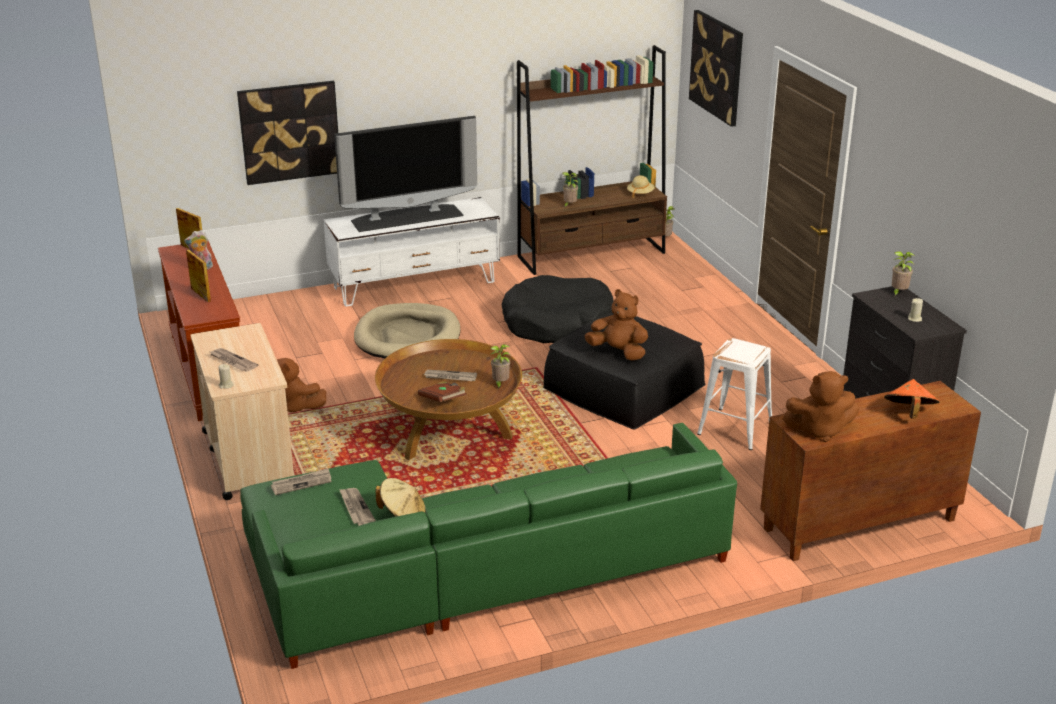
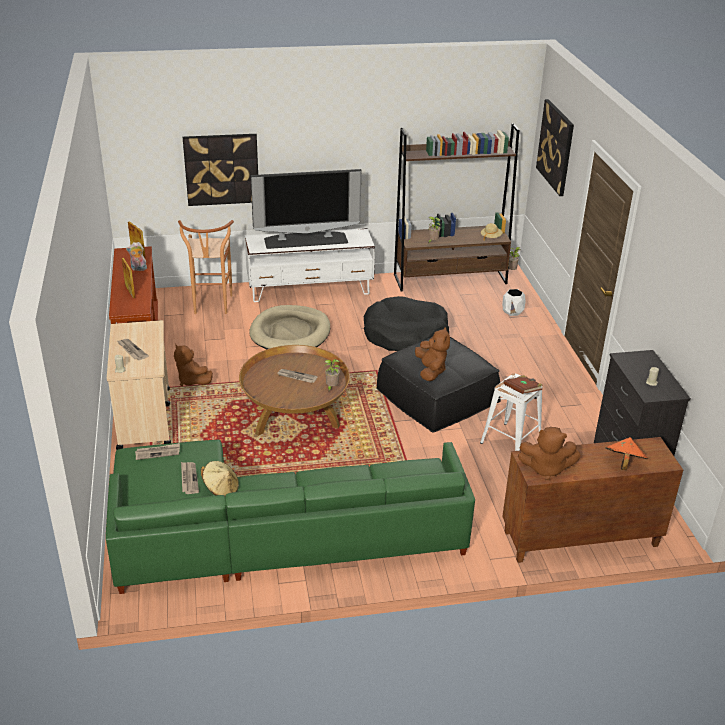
camera: 10 degrees right, 5 degrees up
(290, 318) = (211, 307): none -> brown stool
(443, 400) = (285, 396): brown book -> brown book (522, 391)
(618, 352) = (431, 371): brown plush toy -> brown plush toy turned 45 degrees clockwise
(683, 283) = (512, 312): none -> white planter
(898, 293) = (647, 357): potted plant -> none

